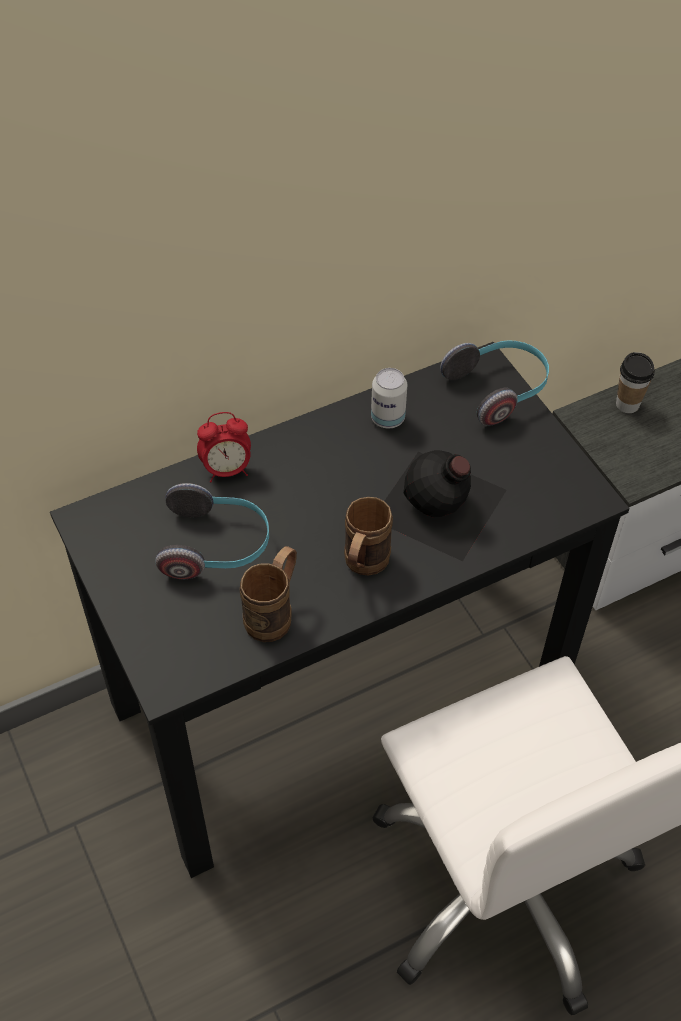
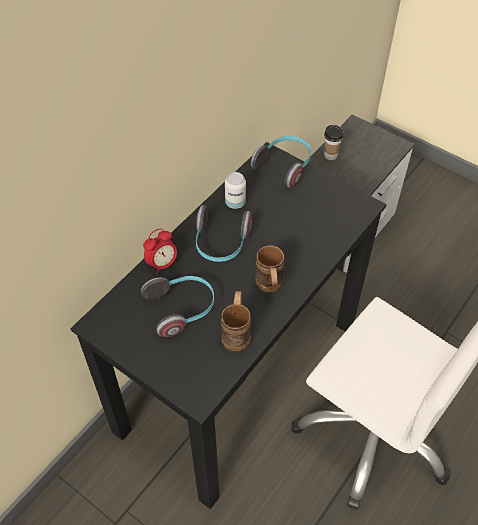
camera: 25 degrees left, 0 degrees up
(329, 472) = (221, 243): none -> headphones
(440, 506) = (291, 239): black bottle -> none

